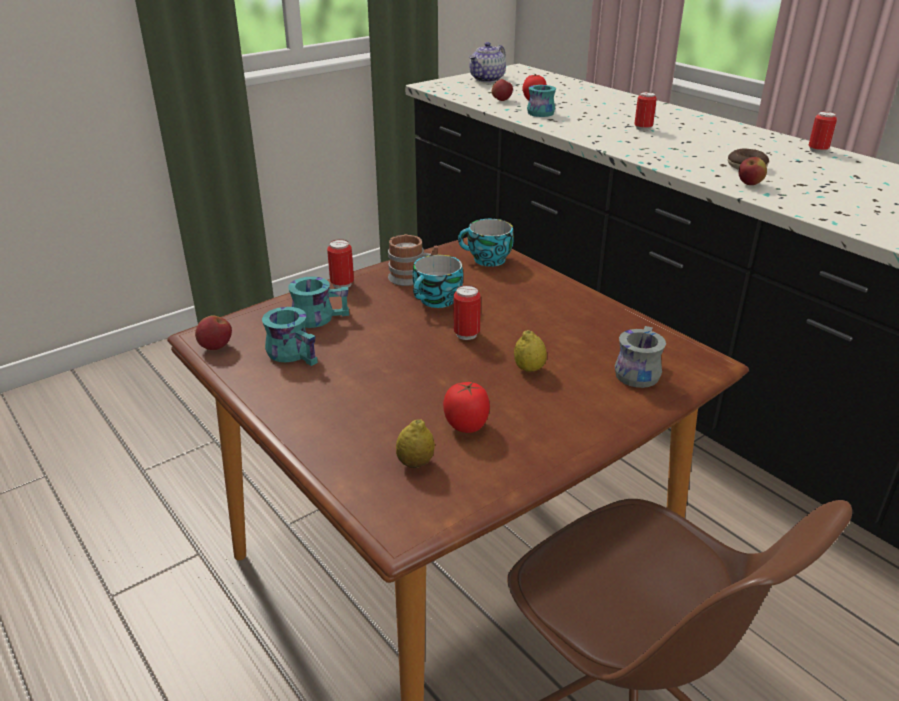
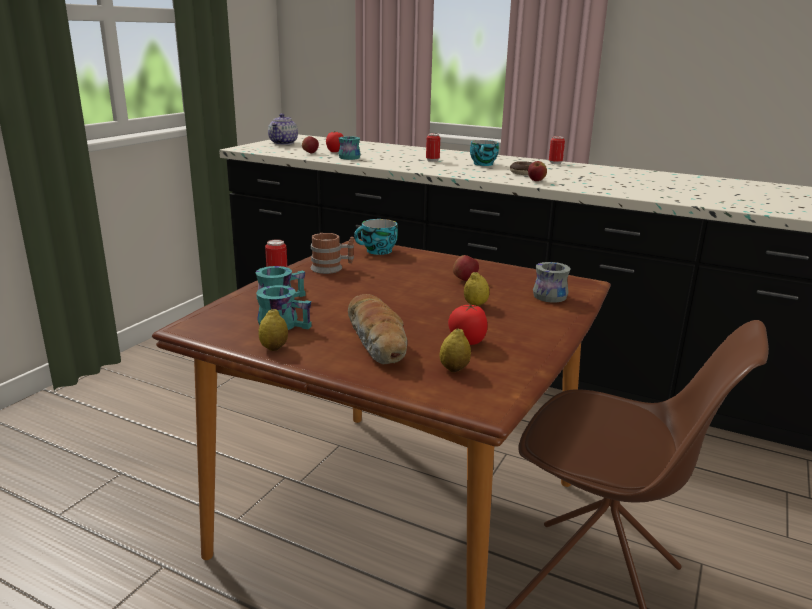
camera: 25 degrees left, 10 degrees down
(216, 347) = (209, 332): apple -> apple (465, 280)
(257, 384) = (274, 348): none -> lemon
(368, 401) = (378, 341): none -> bread
(437, 301) = (366, 278): cup -> cup (483, 164)
(466, 334) = (409, 293): can -> none

